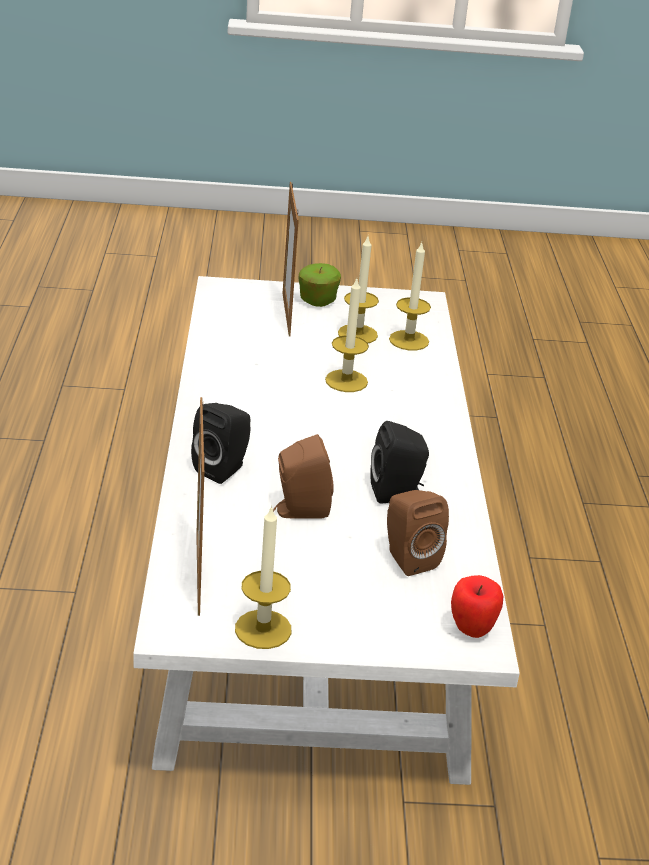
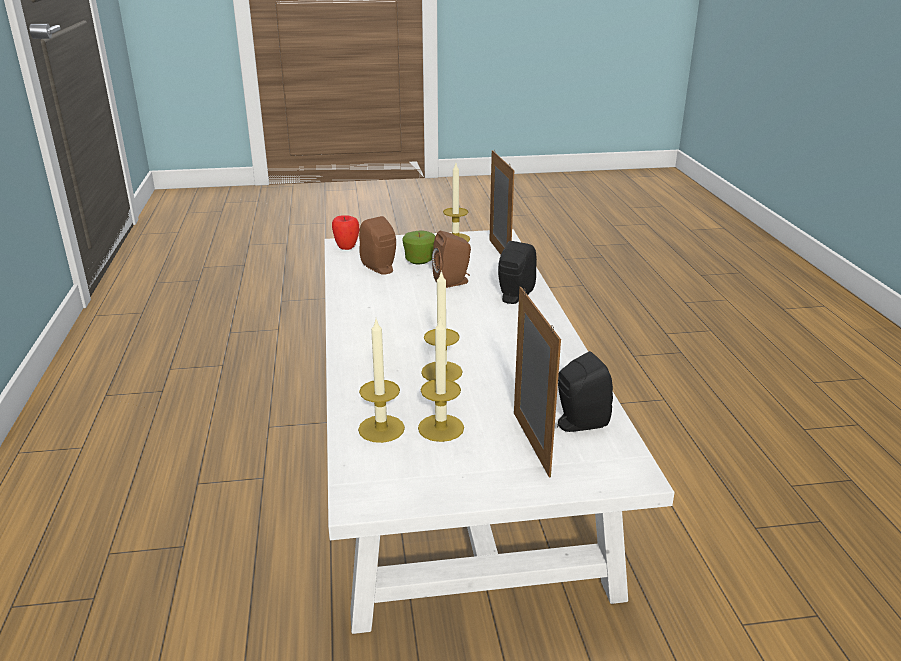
camera: 175 degrees right, 5 degrees down
(317, 301) = (501, 471): apple -> apple (419, 261)
(398, 494) = (388, 297): black speaker -> black speaker (578, 423)

